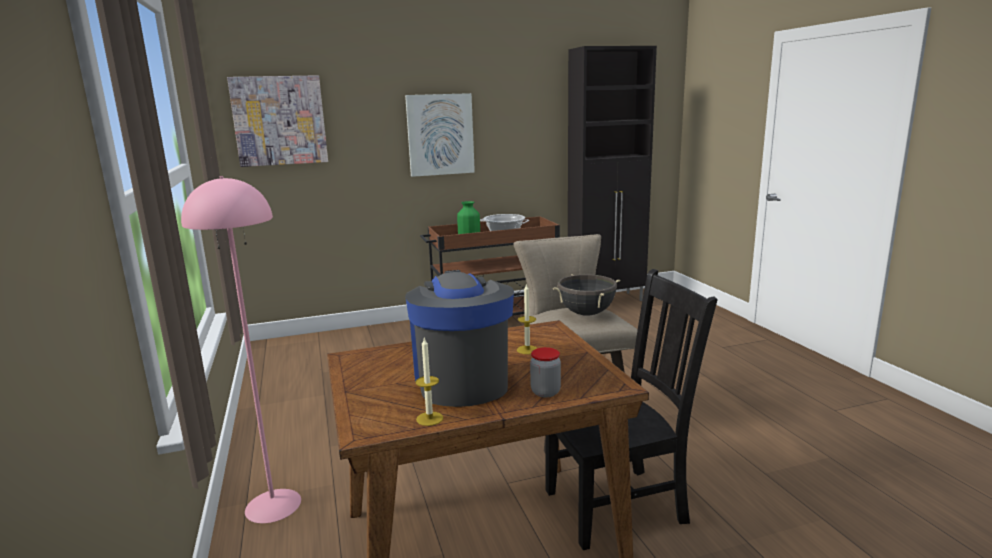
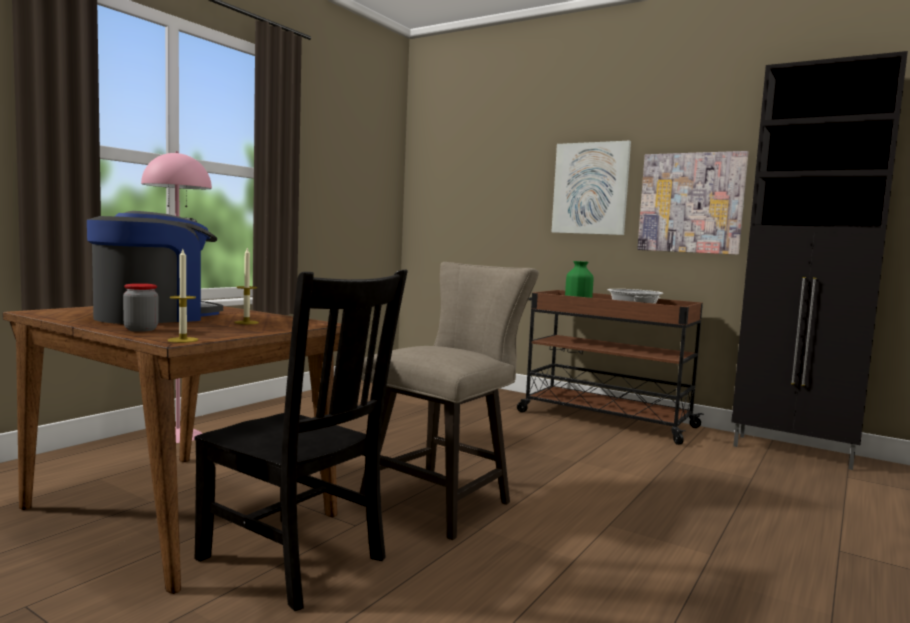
camera: 50 degrees right, 10 degrees down
(279, 121) = (448, 169): picture -> picture (691, 203)
(429, 418) = (65, 317): candle -> candle (183, 340)
(586, 313) = (445, 350): black cooking pot -> none

